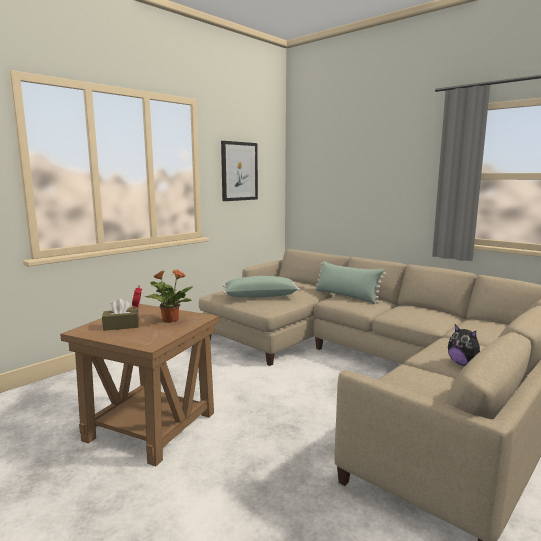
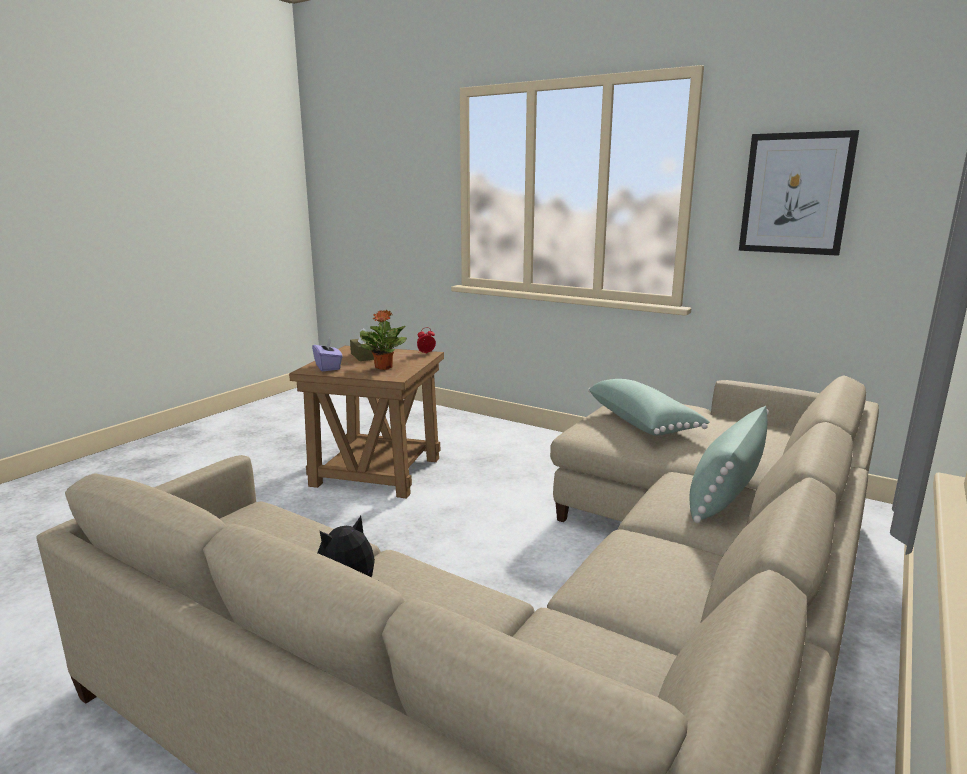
camera: 80 degrees right, 5 degrees up
(147, 338) = (328, 367): none -> purple tissue box

